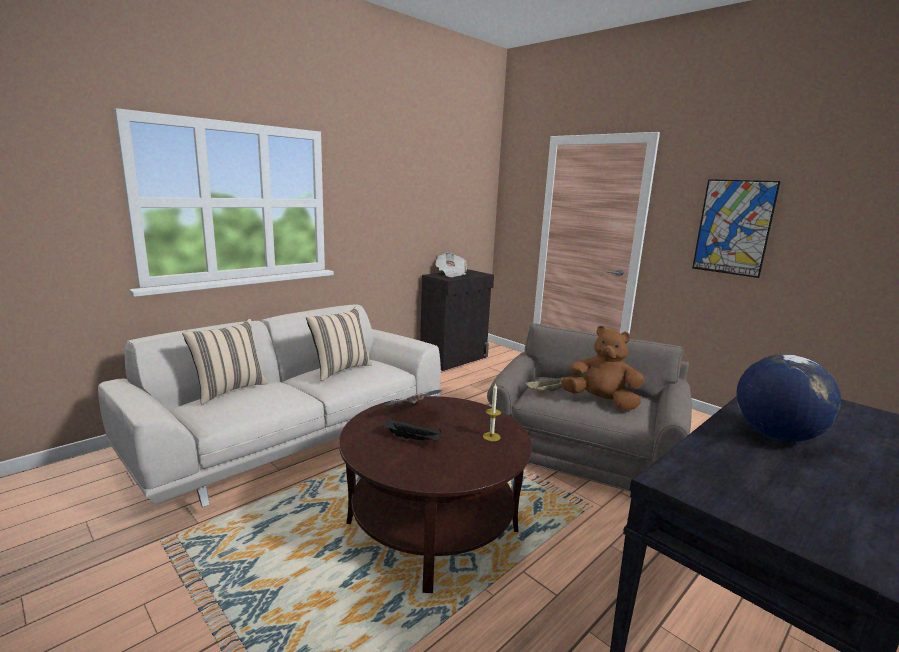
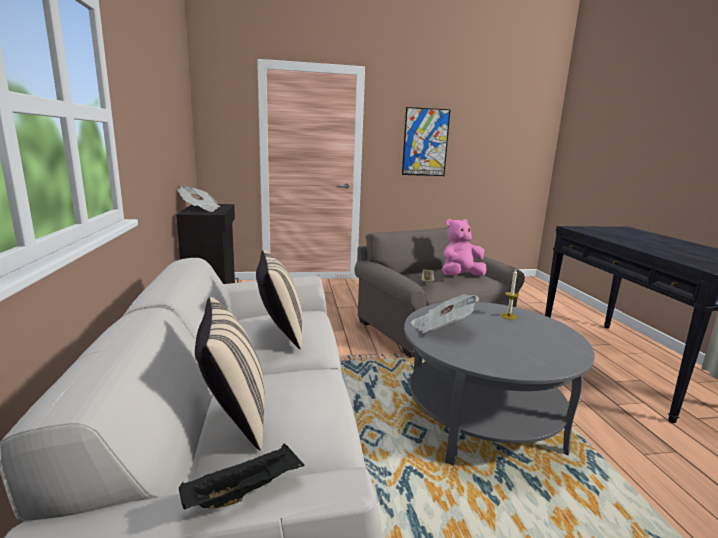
camera: 55 degrees left, 0 degrees up
(412, 439) = (497, 342): black tray -> black tray (245, 491)
(432, 525) = (481, 419): brown coffee table -> grey coffee table
(601, 401) = (460, 276): brown plush toy -> pink plush toy
(775, 435) = (646, 243): globe -> none

